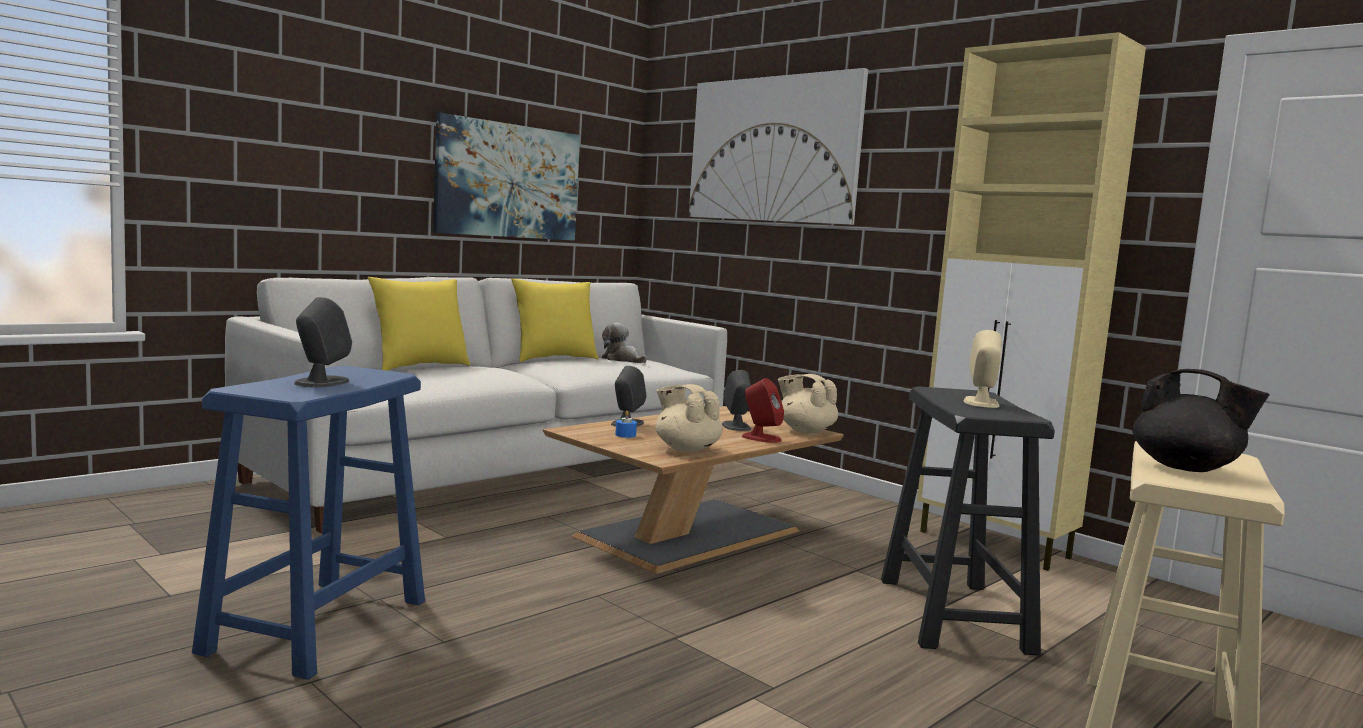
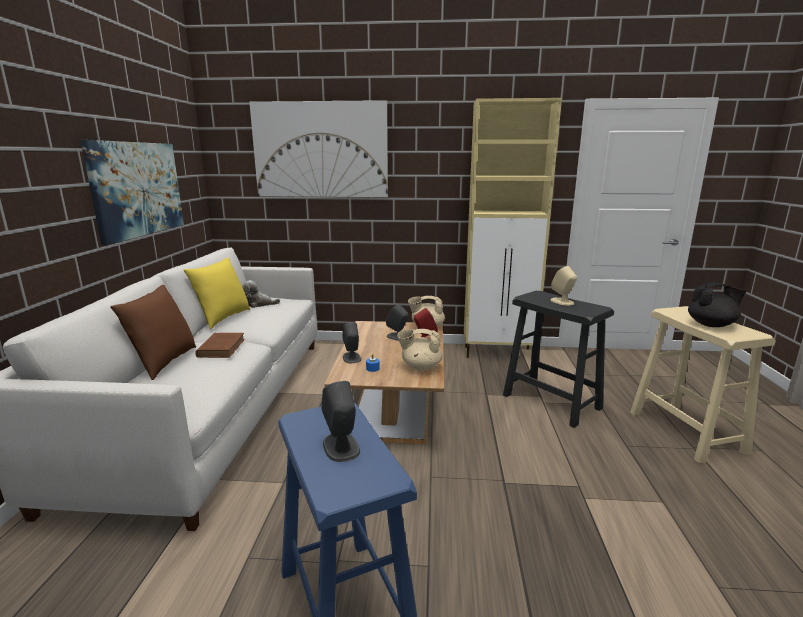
camera: 40 degrees left, 10 degrees up
(419, 367) = (163, 363): yellow pillow -> brown pillow
(488, 369) = (222, 347): none -> brown book

